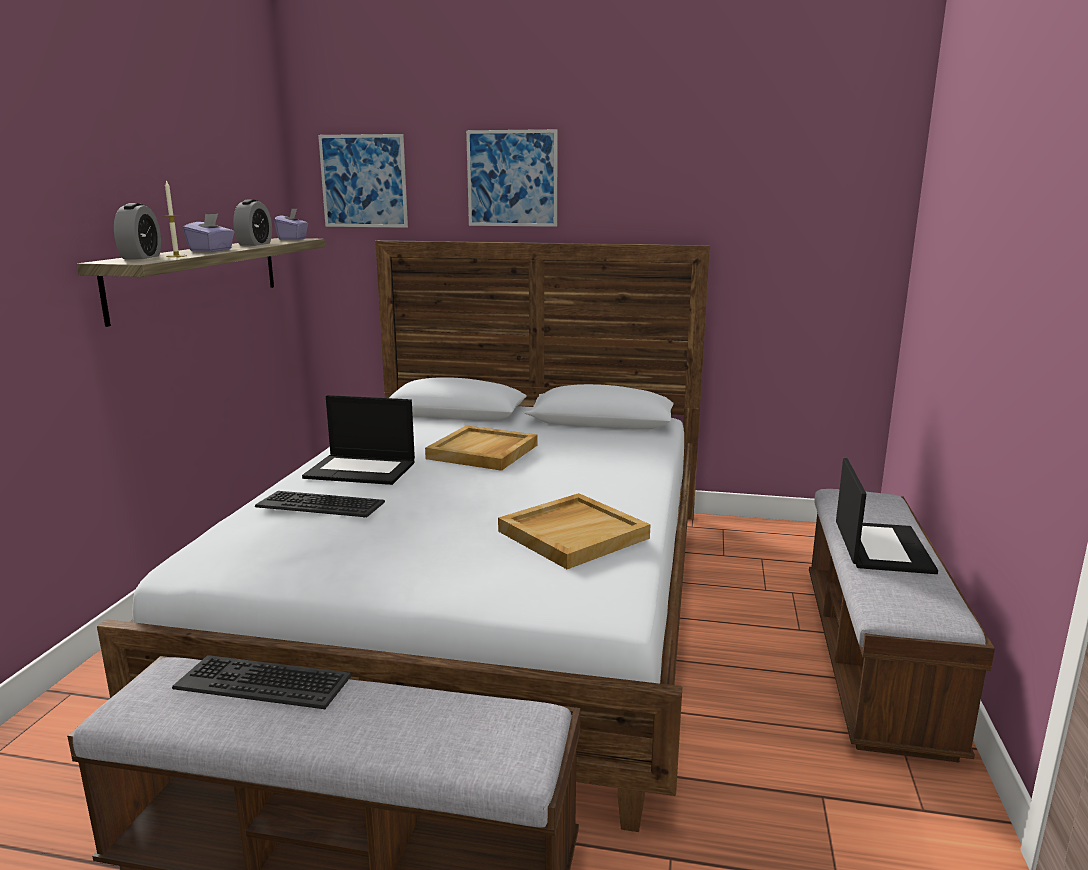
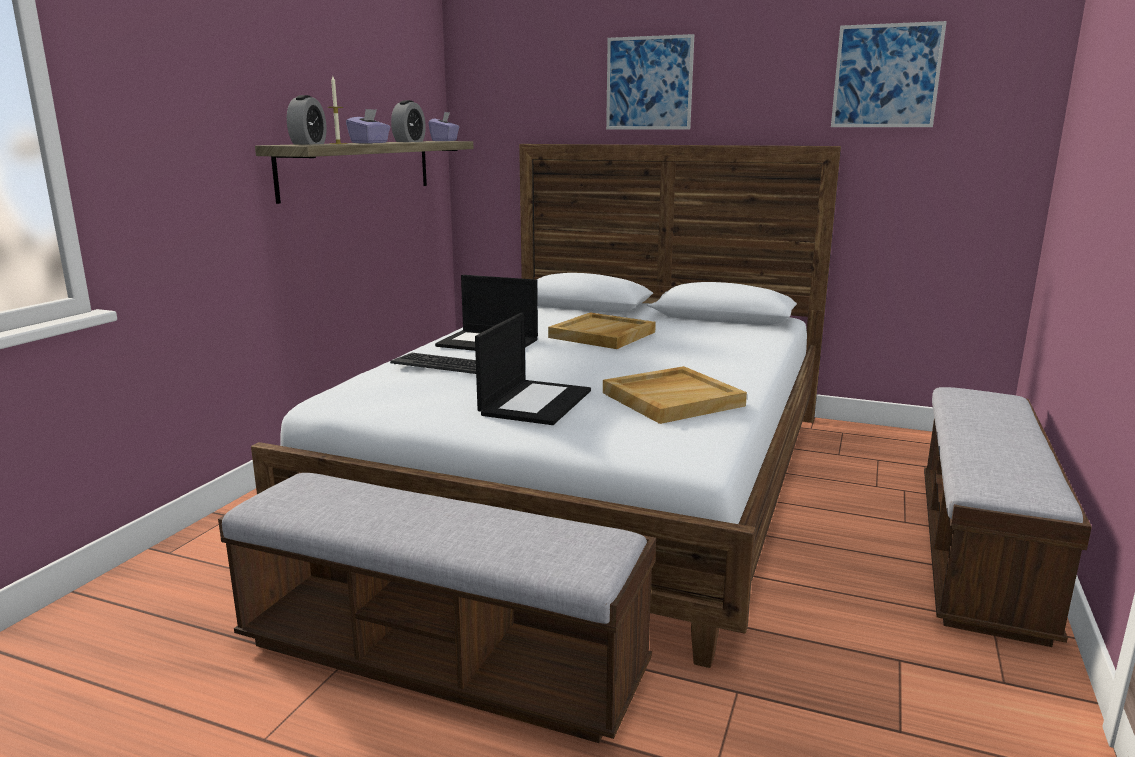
camera: 10 degrees right, 0 degrees up
(264, 682) = (380, 494): keyboard -> none
(363, 181) = (511, 88): picture -> picture (886, 76)
(881, 547) = (989, 435): laptop -> laptop (535, 402)

